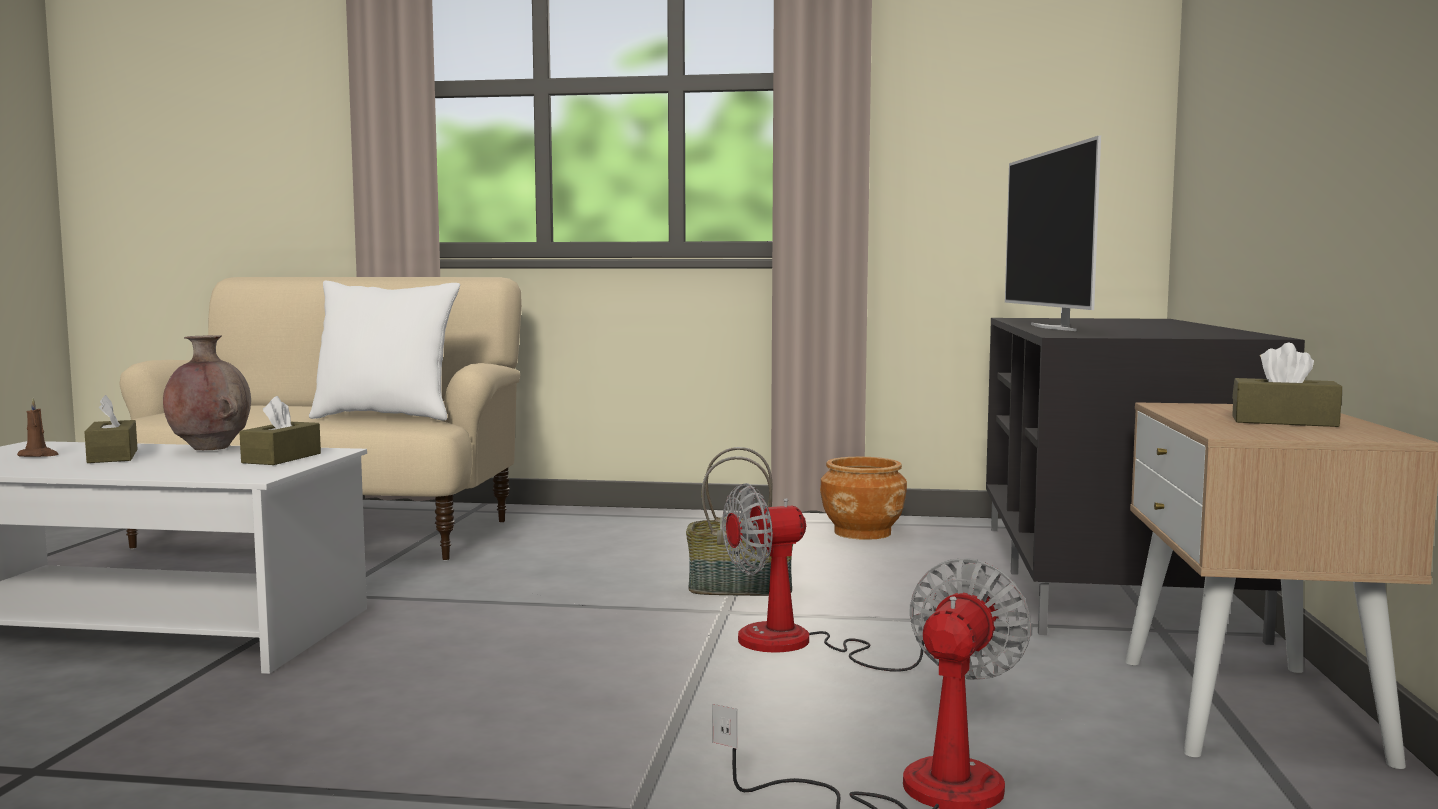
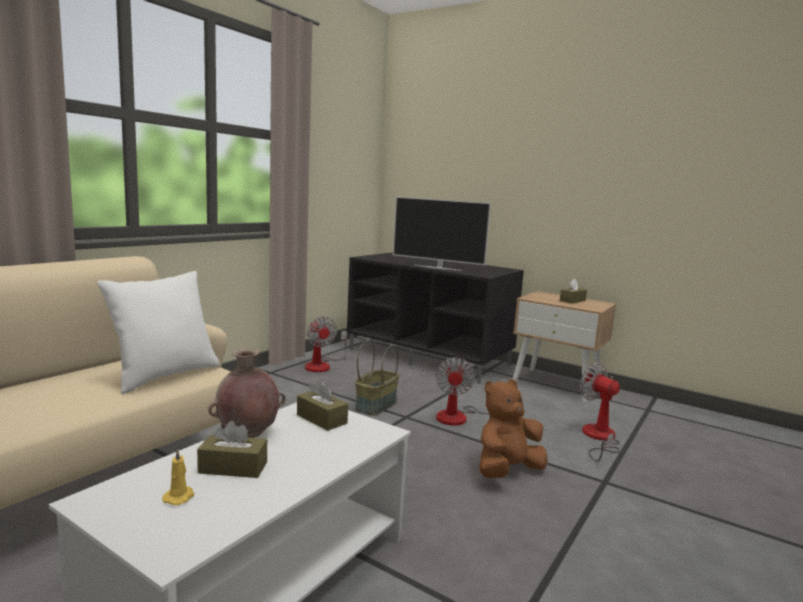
camera: 65 degrees left, 5 degrees up
(39, 455) = (179, 497): brown candle -> yellow candle
(580, 711) = (507, 471): none -> brown plush toy
(863, 532) = (322, 365): brown planter -> fan

